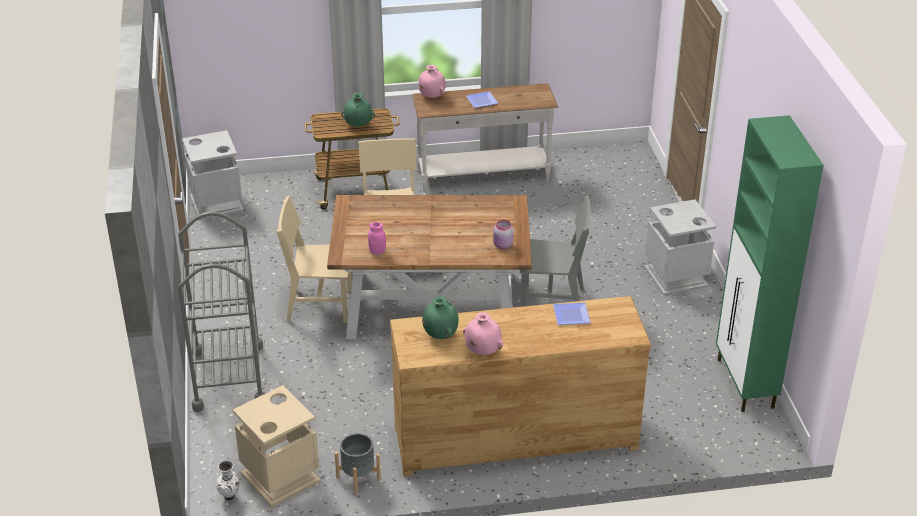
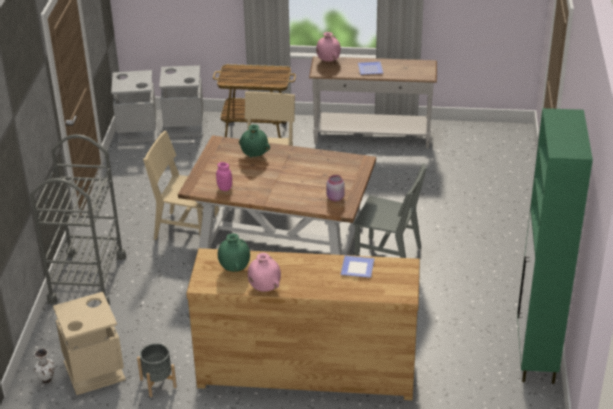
camera: 15 degrees right, 0 degrees up
(359, 126) = (259, 78): green vase -> green vase (255, 155)
(676, 277) = (510, 250): grey trash can -> grey trash can (185, 126)

